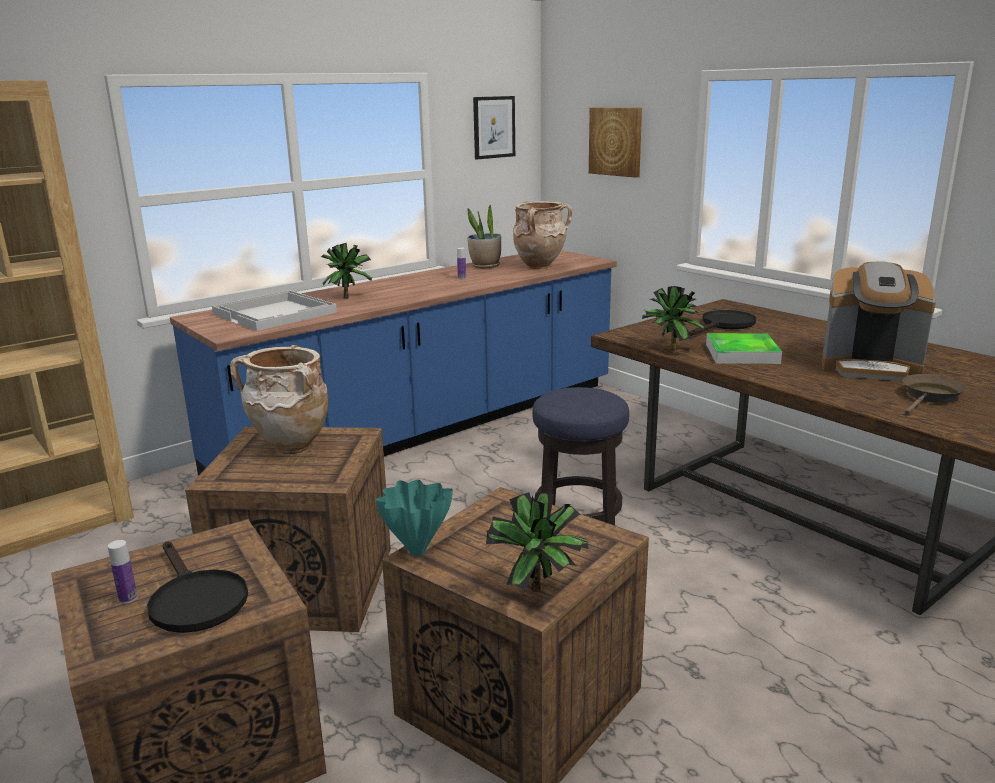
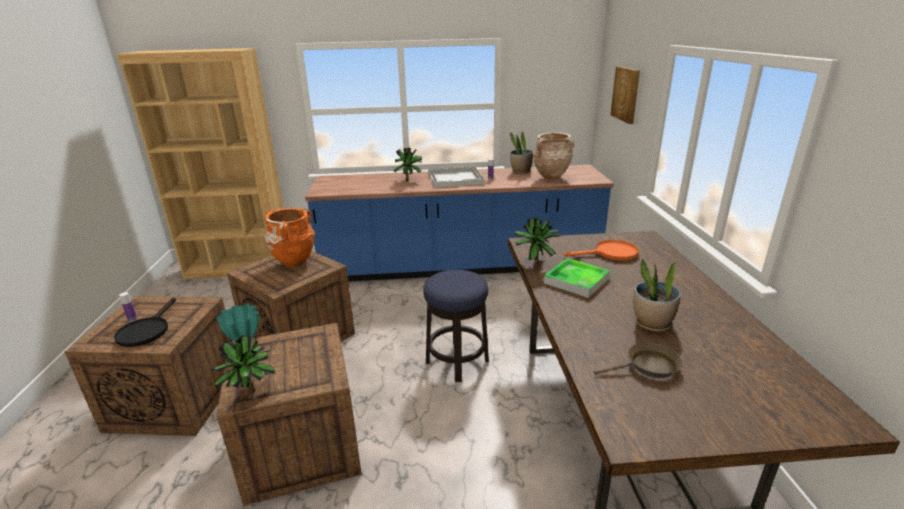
camera: 35 degrees right, 5 degrees up
(276, 313) = (360, 183): white tray -> white tray (456, 178)
(290, 447) = (294, 263): beige vase -> orange vase
(494, 127) = (555, 75): picture -> none
(724, 325) = (610, 253): black frying pan -> orange frying pan
(870, 367) = (652, 323): coffee machine -> potted plant

